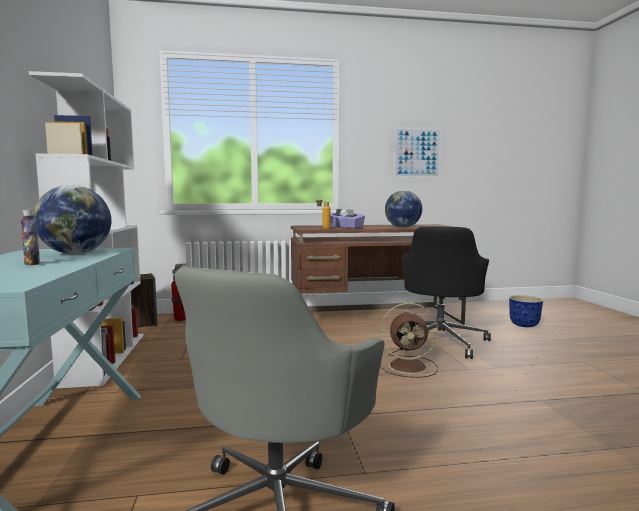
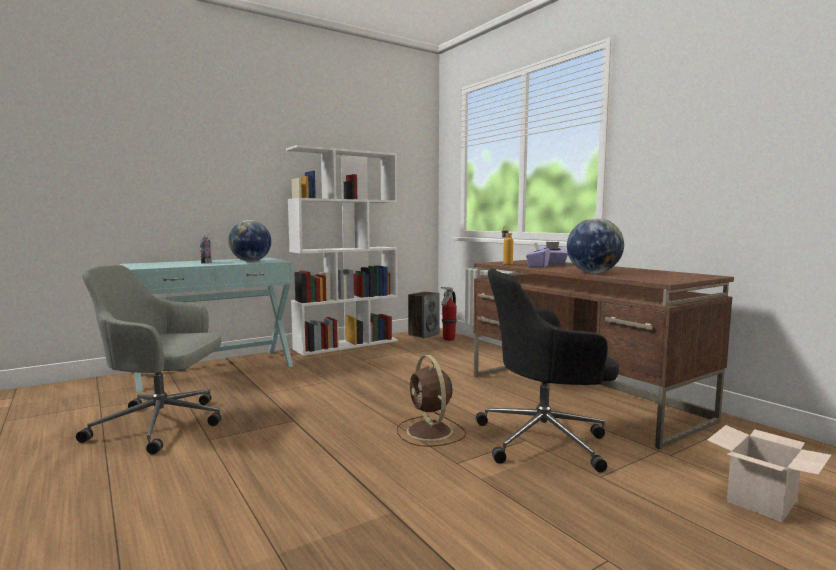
camera: 65 degrees right, 0 degrees up
(417, 153) = (725, 151): picture -> none
(524, 325) = (762, 502): planter -> cardboard box

